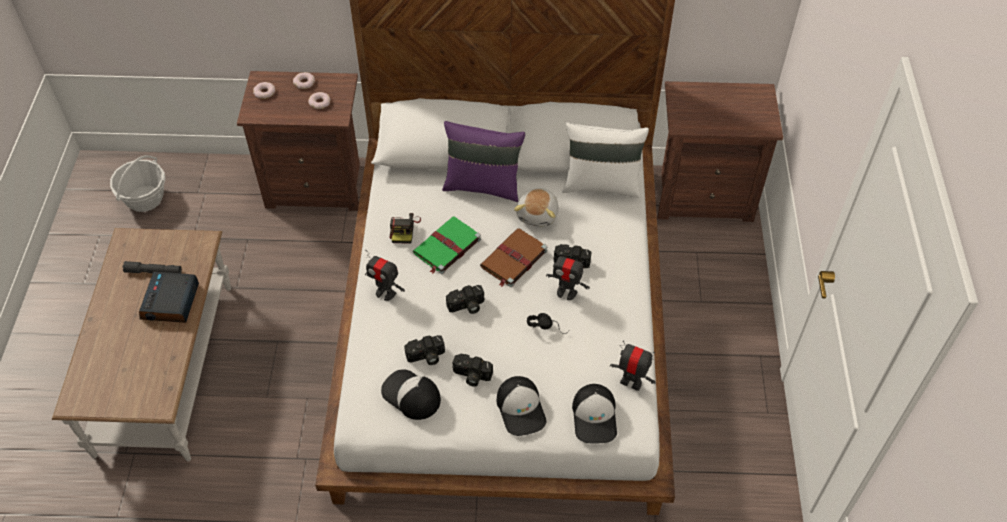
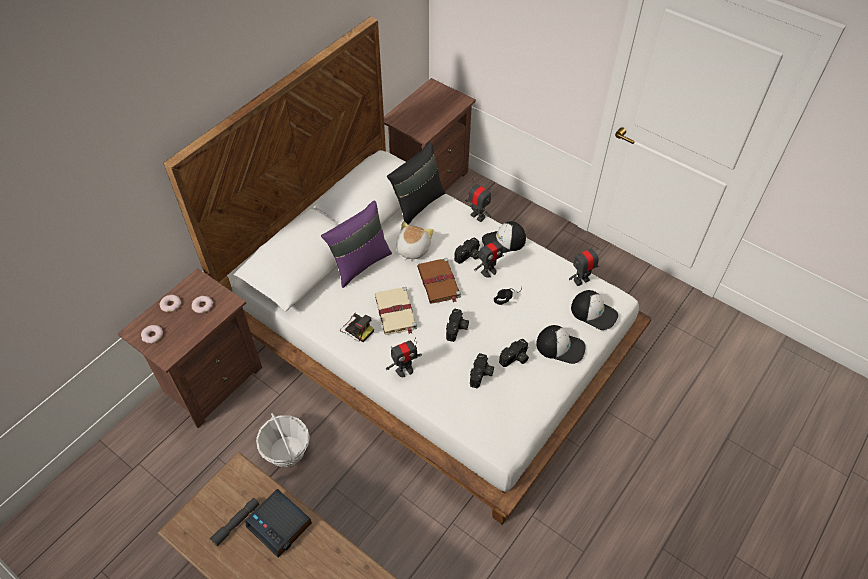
camera: 55 degrees left, 0 degrees up
(145, 198) = (98, 513): basket -> basket (286, 451)
(411, 395) = (506, 401): cap -> cap (503, 241)
(446, 247) = (396, 313): green book -> beige book
(538, 214) = (412, 249): plush toy -> plush toy turned 120 degrees counterclockwise
(601, 184) = (417, 204): white pillow -> black pillow
(635, 242) = (477, 216): none -> toy robot

